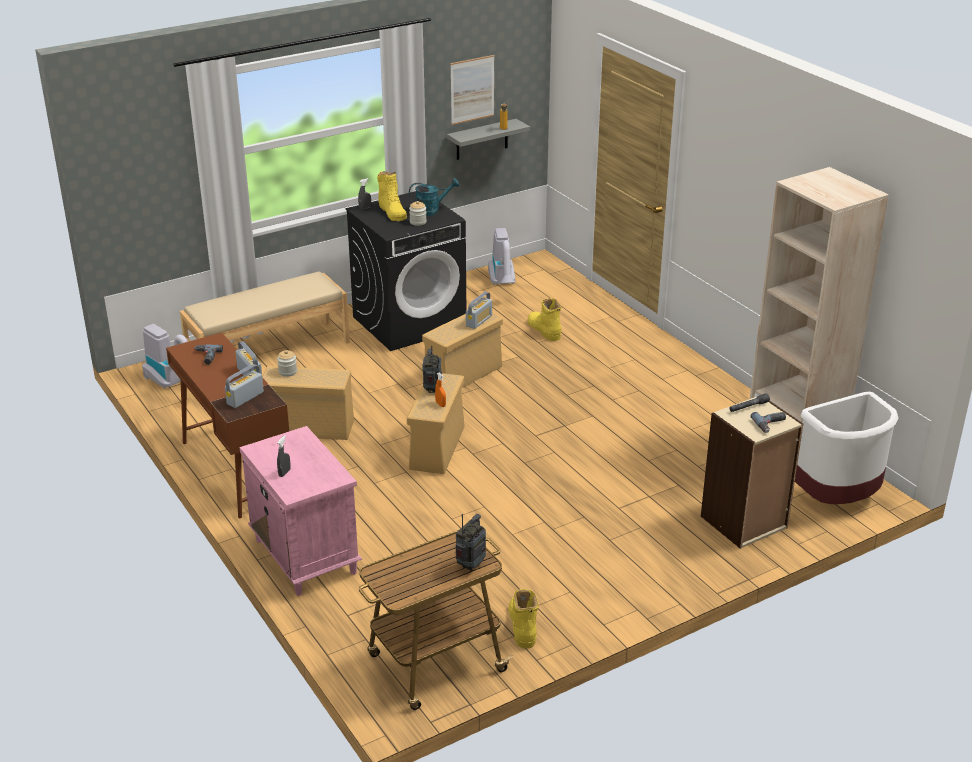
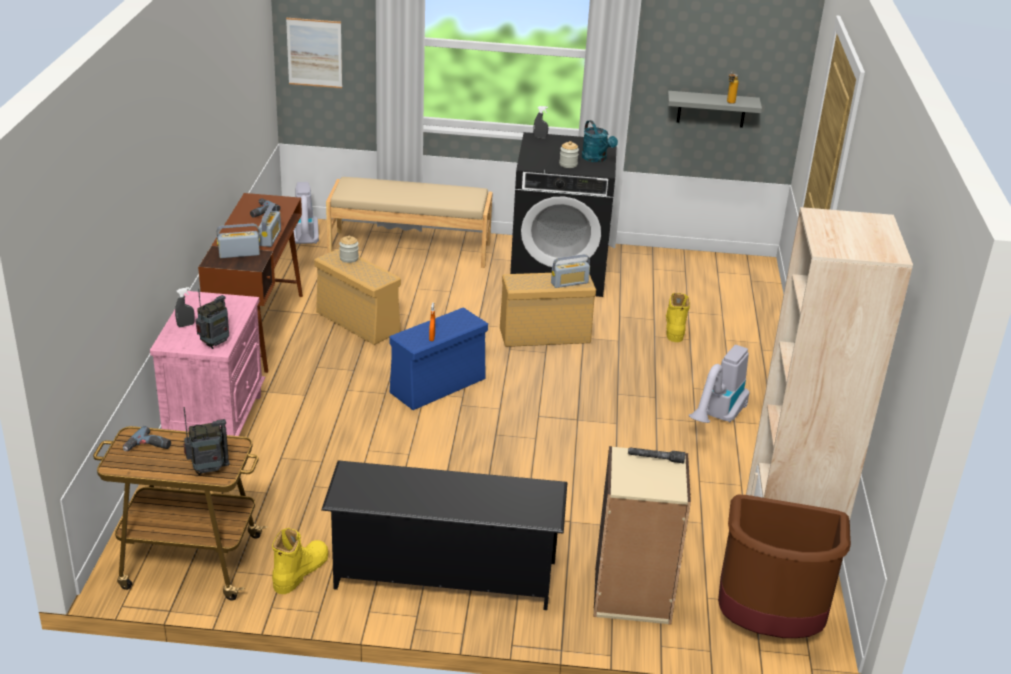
camera: 35 degrees right, 0 degrees up
(392, 212) = (559, 148): yellow boot -> none
(431, 210) = (596, 159): turquoise watering can -> turquoise watering can turned 45 degrees clockwise
(432, 389) = (443, 323): radio -> radio (215, 344)
(437, 447) = (439, 385): beige storage box -> blue storage box
(472, 89) = (707, 50): picture -> picture (314, 53)
(503, 284) = (691, 273): vacuum cleaner -> vacuum cleaner (717, 418)
(618, 574) = (444, 575): none -> black shoe rack
(771, 425) = (653, 486): power drill -> power drill (148, 447)
(838, 498) = (769, 626): white trash can -> brown trash can

